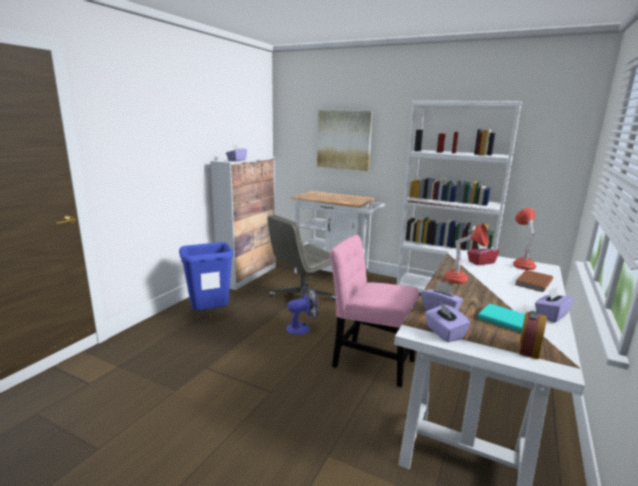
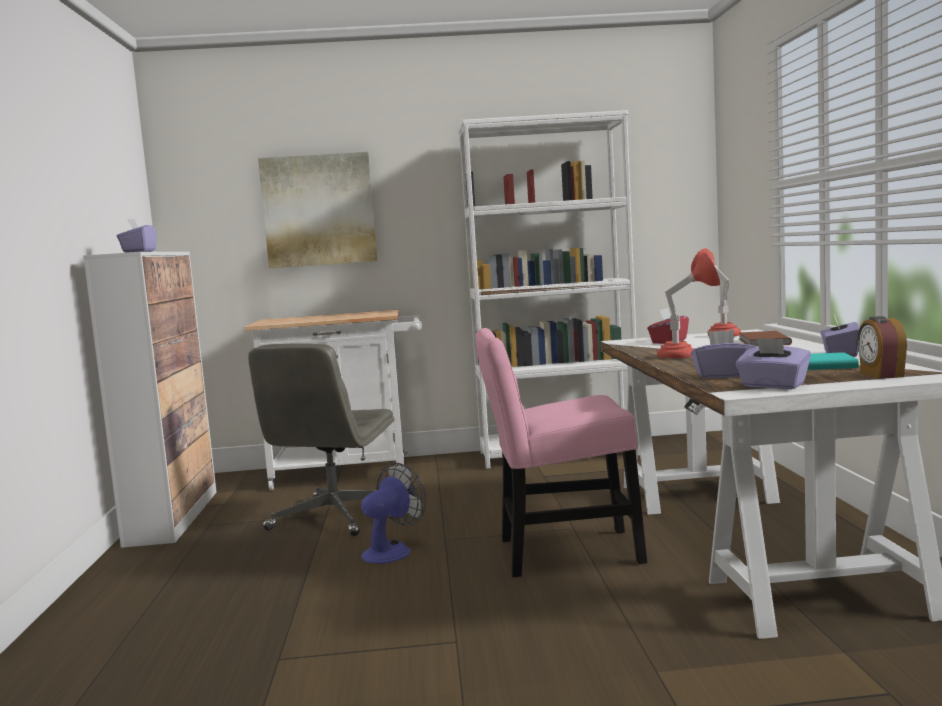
camera: 30 degrees left, 10 degrees down
(210, 315) = (172, 590): blue trash can -> none

